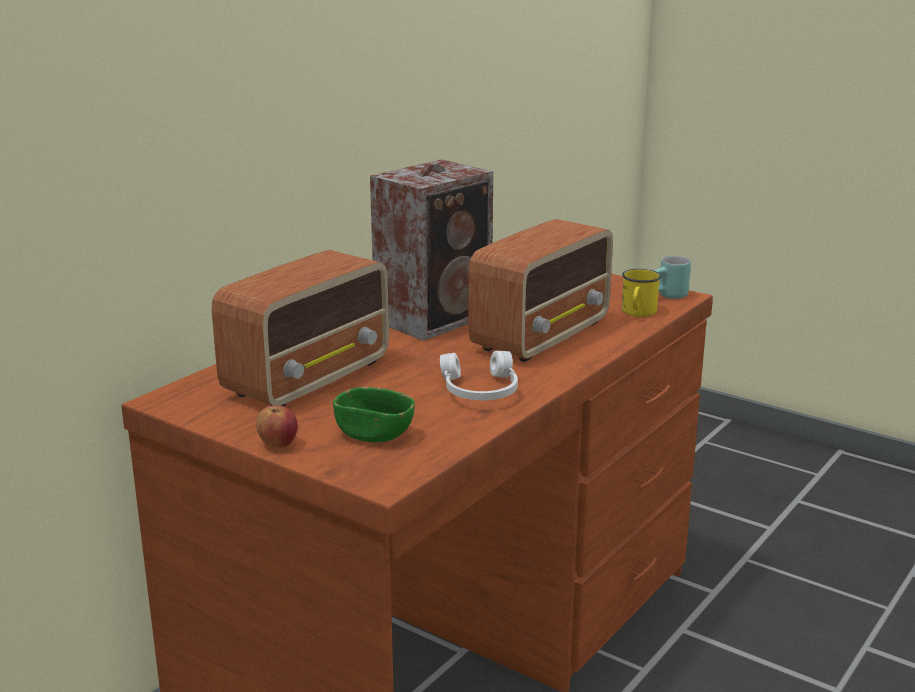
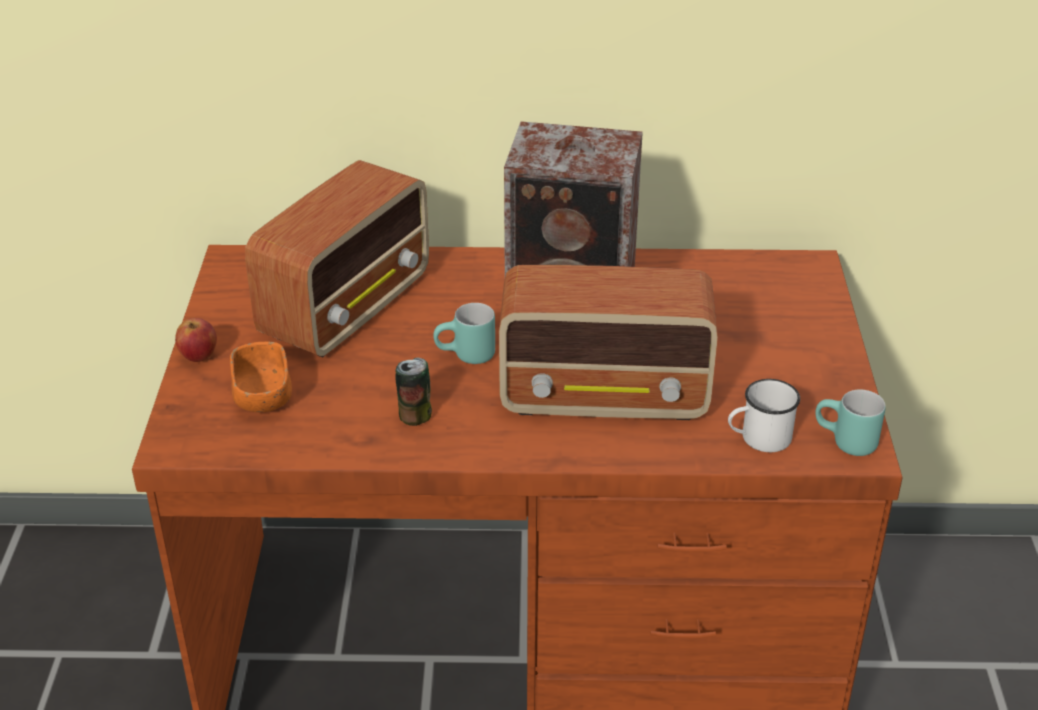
camera: 55 degrees right, 15 degrees up
(309, 378) = (348, 307): radio -> radio turned 60 degrees counterclockwise
(374, 434) = (263, 397): green bowl -> orange bowl
(436, 359) = (466, 357): none -> turquoise mug
(479, 391) = (415, 415): white headphones -> can
(638, 313) = (758, 438): yellow mug -> white mug

